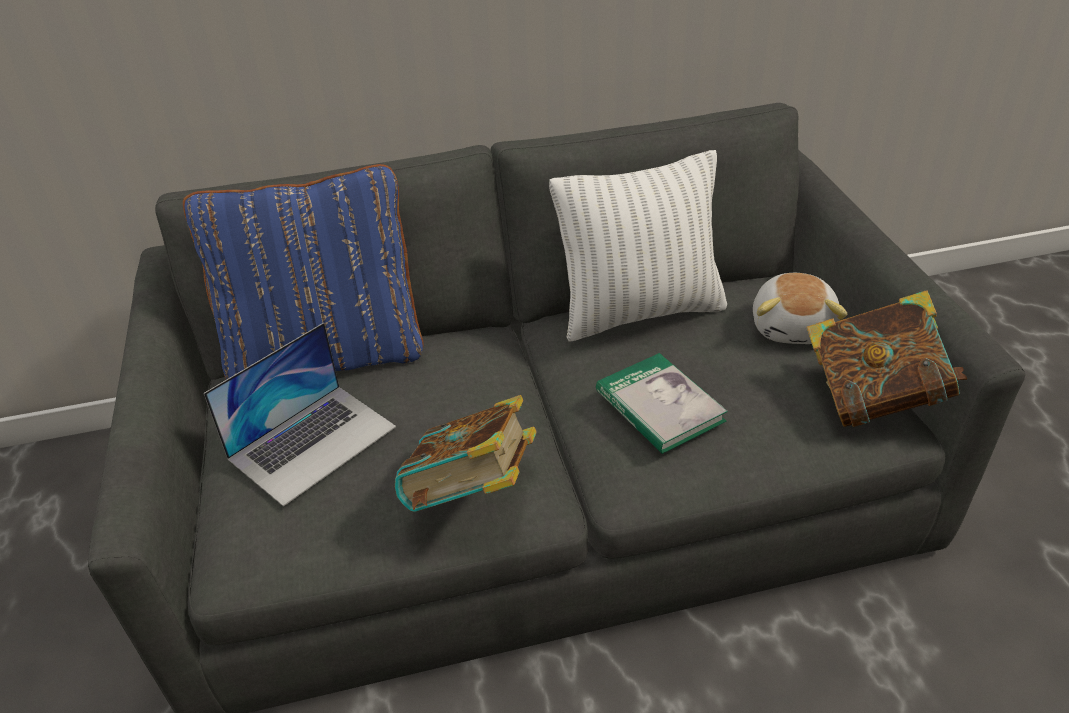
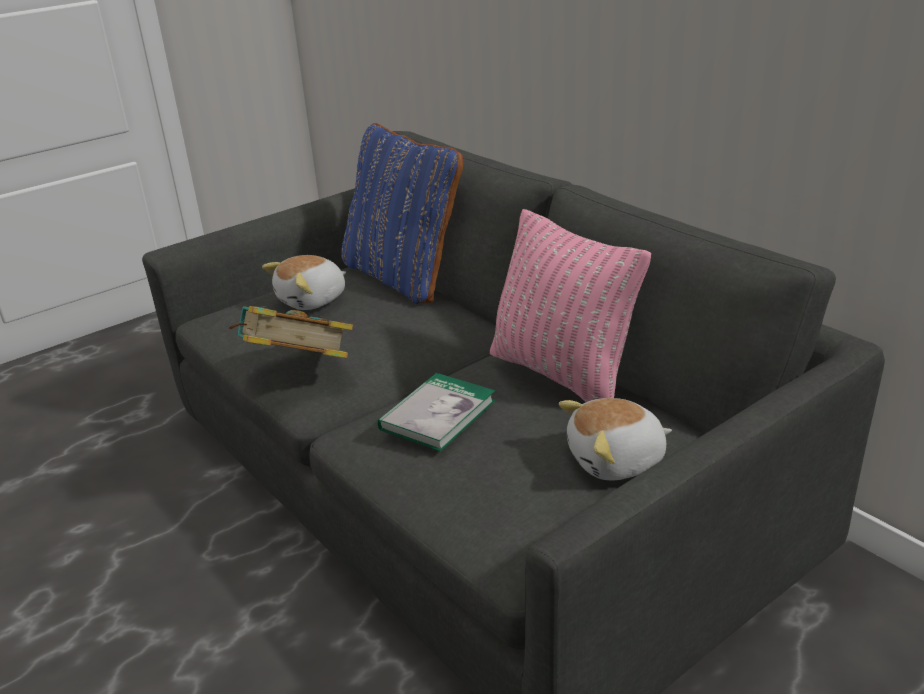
camera: 65 degrees right, 10 degrees down
(313, 442) = (313, 300): laptop -> plush toy
(640, 312) = (562, 375): white pillow -> pink pillow
(874, 399) = (540, 534): book -> none

